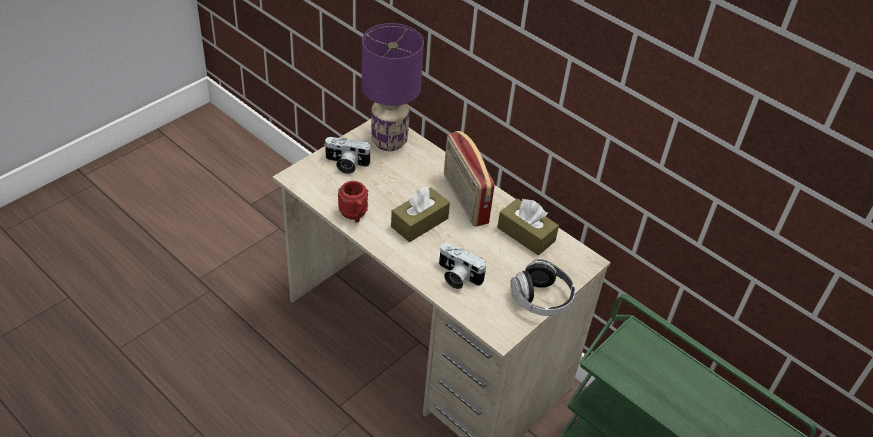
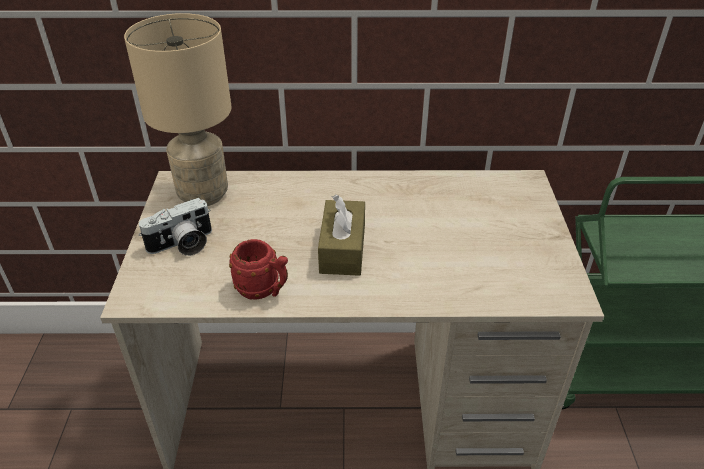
camera: 40 degrees left, 5 degrees down
(389, 142) = (204, 195): purple table lamp -> beige table lamp
(457, 276) = (453, 274): camera -> none
(464, 199) = (353, 199): radio -> none
(526, 234) = (450, 193): brown tissue box -> none
(541, 299) = (548, 238): headphones -> none

